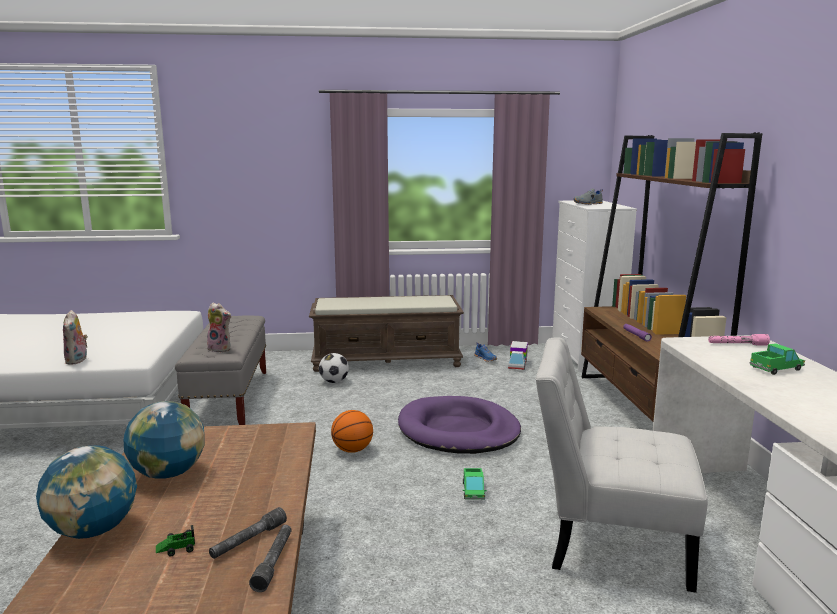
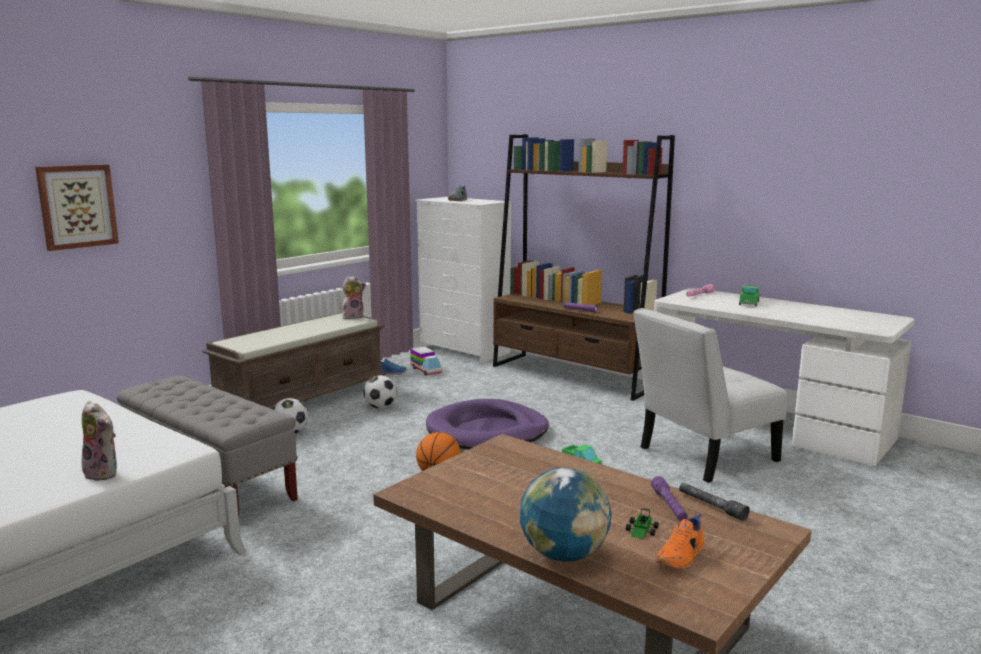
camera: 45 degrees left, 0 degrees up
(134, 586) = (682, 557): none -> orange shoe
(168, 473) = (503, 505): globe -> none
(221, 349) = (245, 412): plush toy -> plush toy (353, 317)
(236, 185) = (77, 206): none -> picture
(248, 540) = (669, 506): grey flashlight -> purple flashlight
(424, 383) = (380, 407): none -> football

